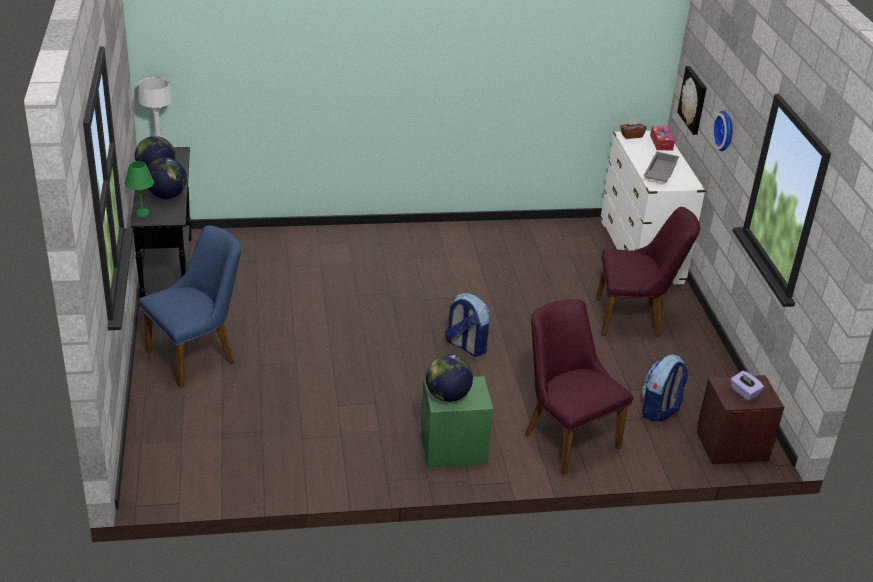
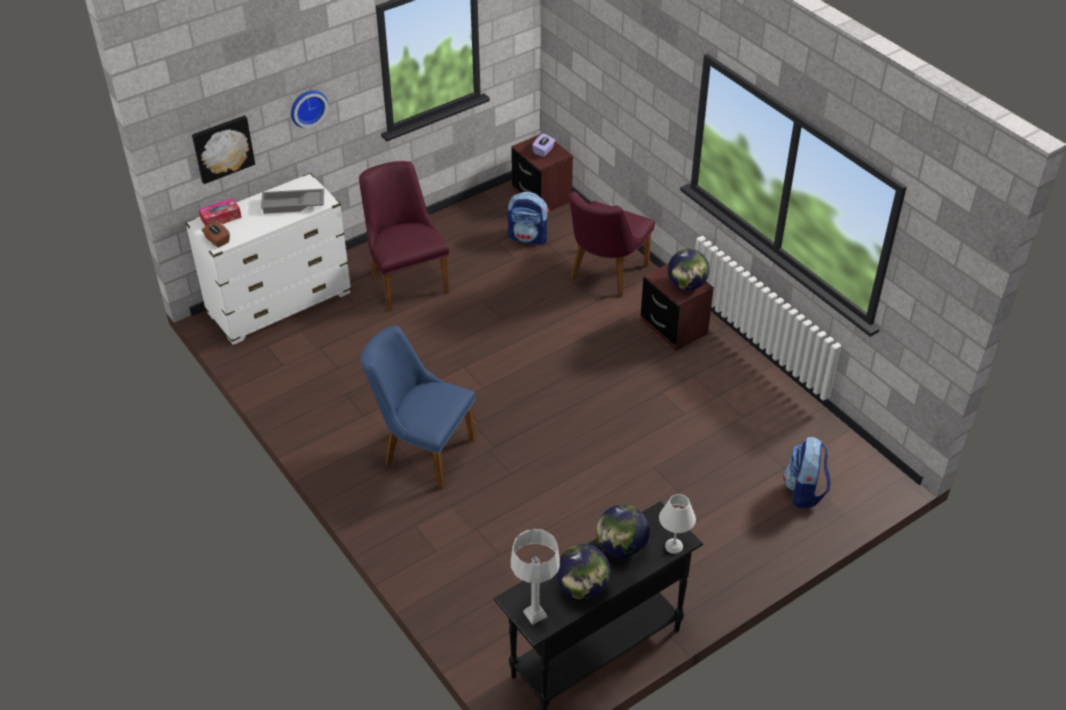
camera: 115 degrees left, 10 degrees up
(141, 213) = (674, 547): green table lamp -> white table lamp
(198, 355) = (703, 543): blue chair -> blue chair (421, 450)
(453, 449) = (674, 328): green nightstand -> brown nightstand
(465, 346) = (533, 367): backpack -> backpack (804, 491)

